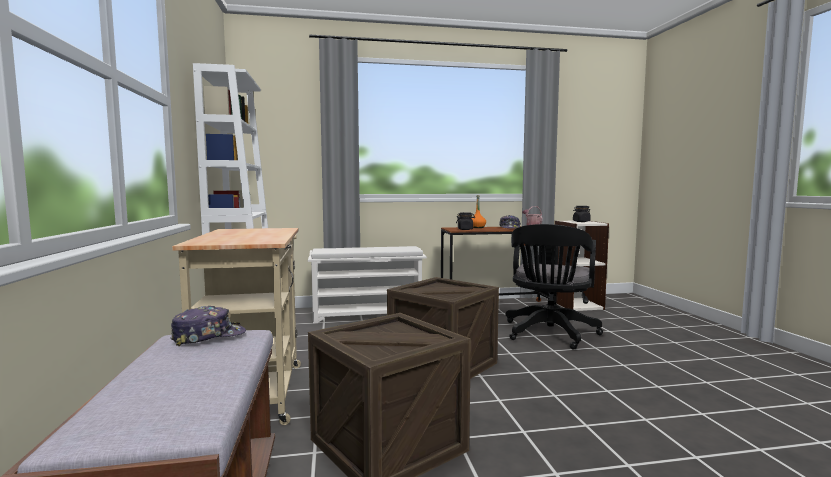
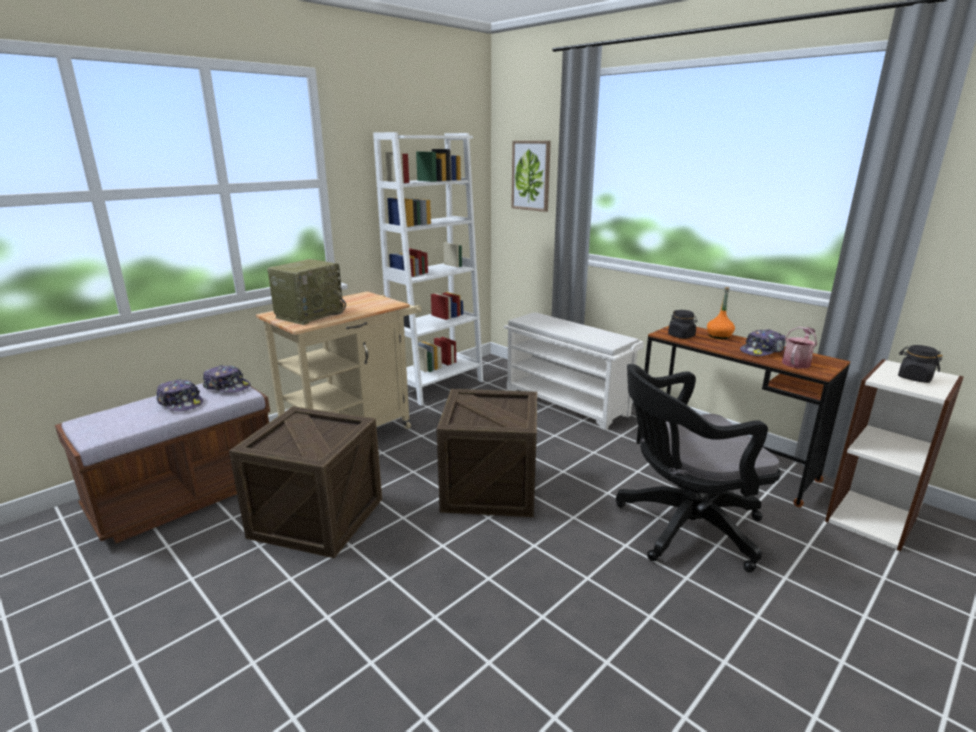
camera: 55 degrees right, 15 degrees up
(201, 361) = (181, 403): none -> cap
(242, 238) = (310, 314): none -> radio
(282, 135) = (531, 175): none -> picture

